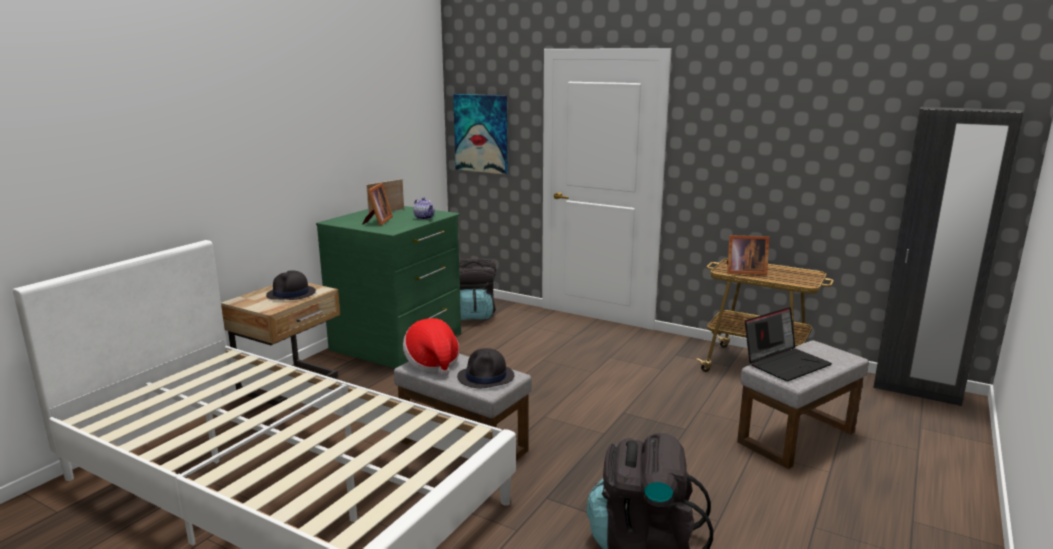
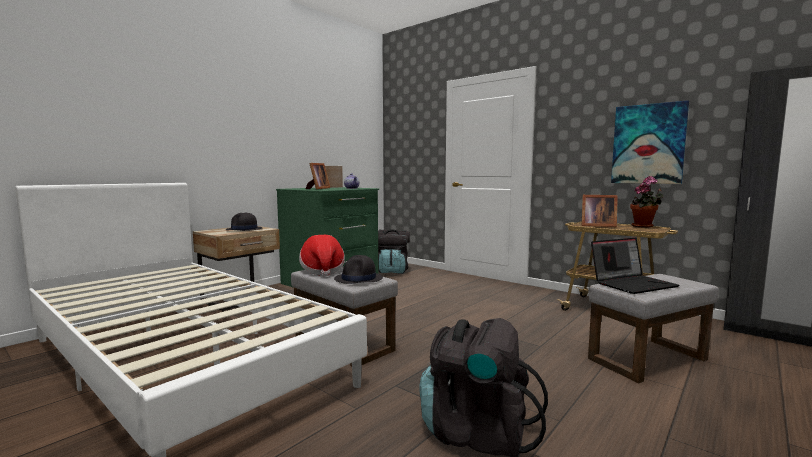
camera: 10 degrees right, 10 degrees down
(481, 133) = (405, 146): picture -> picture (648, 144)
(797, 271) = (644, 226): none -> potted plant

